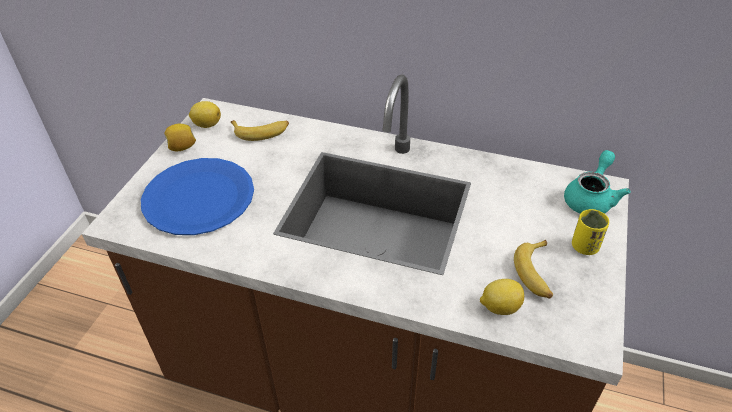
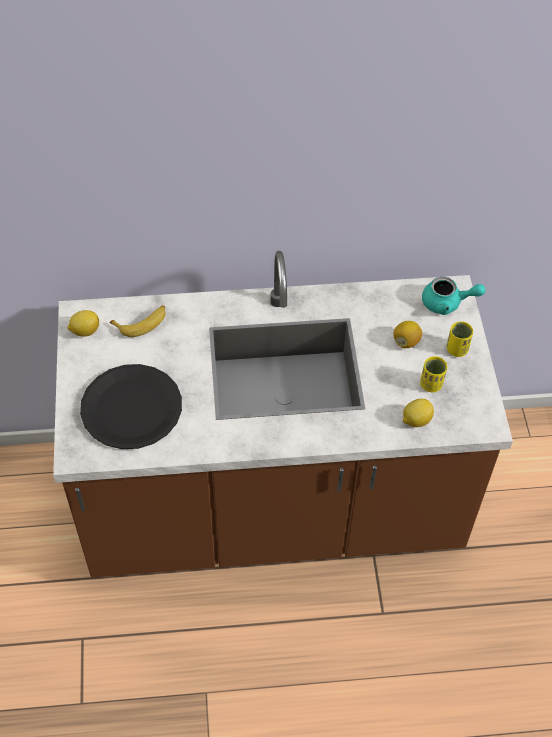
camera: 25 degrees left, 10 degrees up
(182, 147) = (79, 363): lemon -> lemon (406, 341)
(199, 198) = (132, 408): blue plate -> black plate
(536, 274) = (431, 384): banana -> yellow cup
(591, 198) = (447, 303): turquoise teapot -> turquoise teapot turned 90 degrees clockwise

